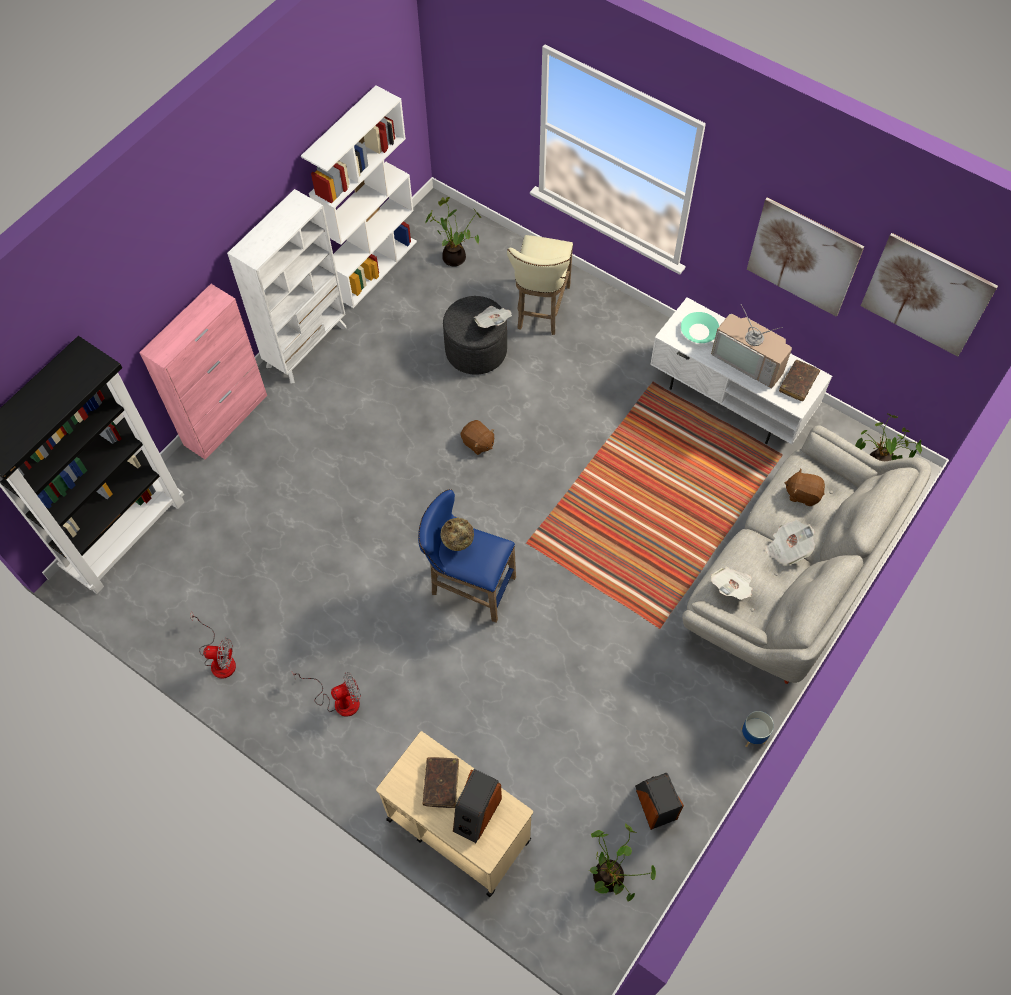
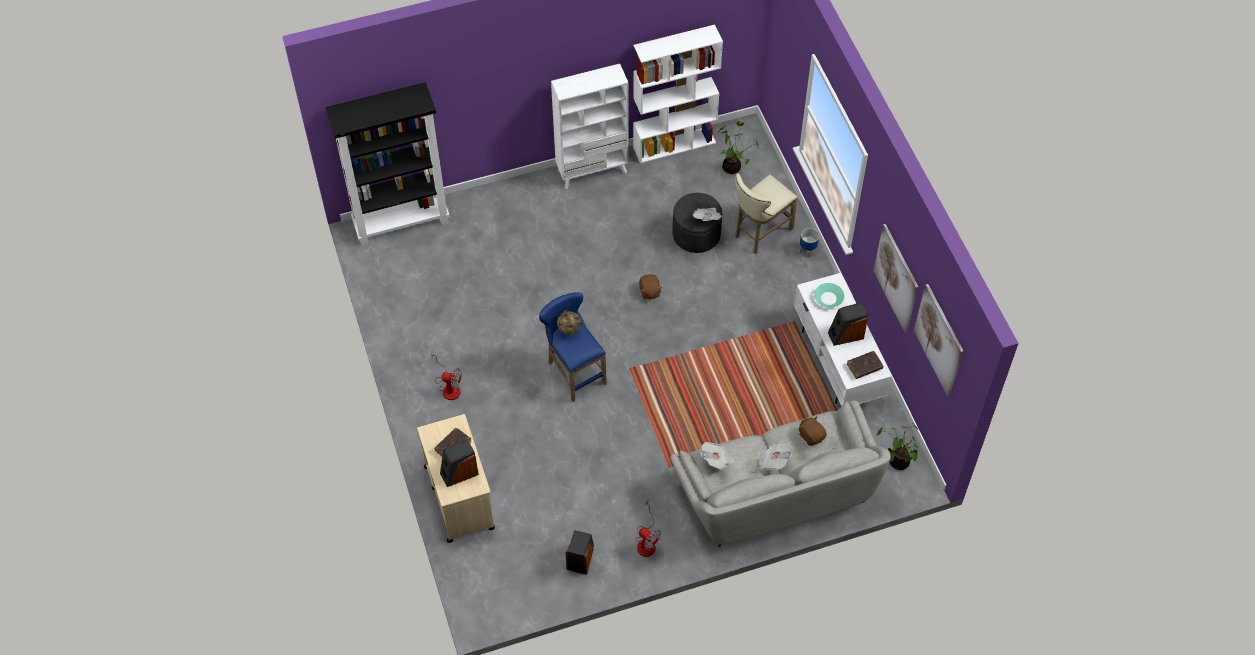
camera: 35 degrees right, 5 degrees down
(219, 659) = (400, 323): fan -> fan (646, 541)
(226, 419) = (509, 188): pink cabinet -> none
(611, 876) = (523, 578): potted plant -> none
(750, 360) = (845, 335): television -> speaker
(753, 736) = (671, 561): planter -> planter (807, 250)

